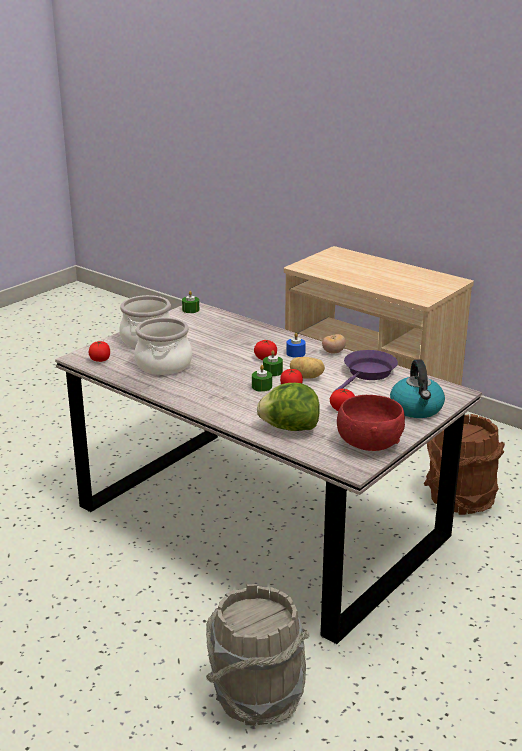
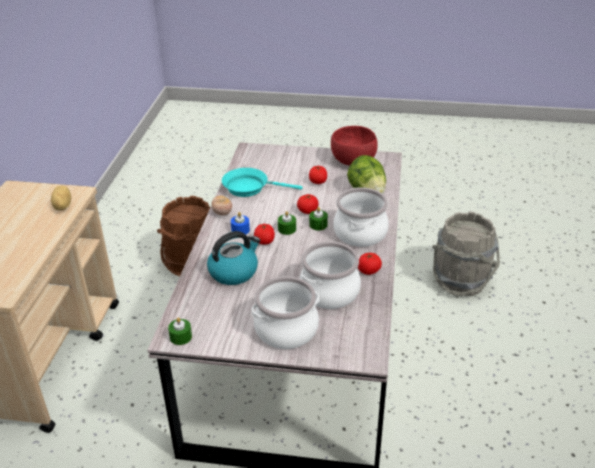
camera: 120 degrees left, 10 degrees up
(100, 360) = (359, 338): tomato -> tomato (369, 271)
(223, 401) = (361, 233): none -> cooking pot
(307, 377) = (280, 211): potato -> potato (62, 206)
(367, 373) = (249, 187): purple frying pan -> turquoise frying pan
(417, 409) = (288, 157): kettle -> kettle (234, 272)

